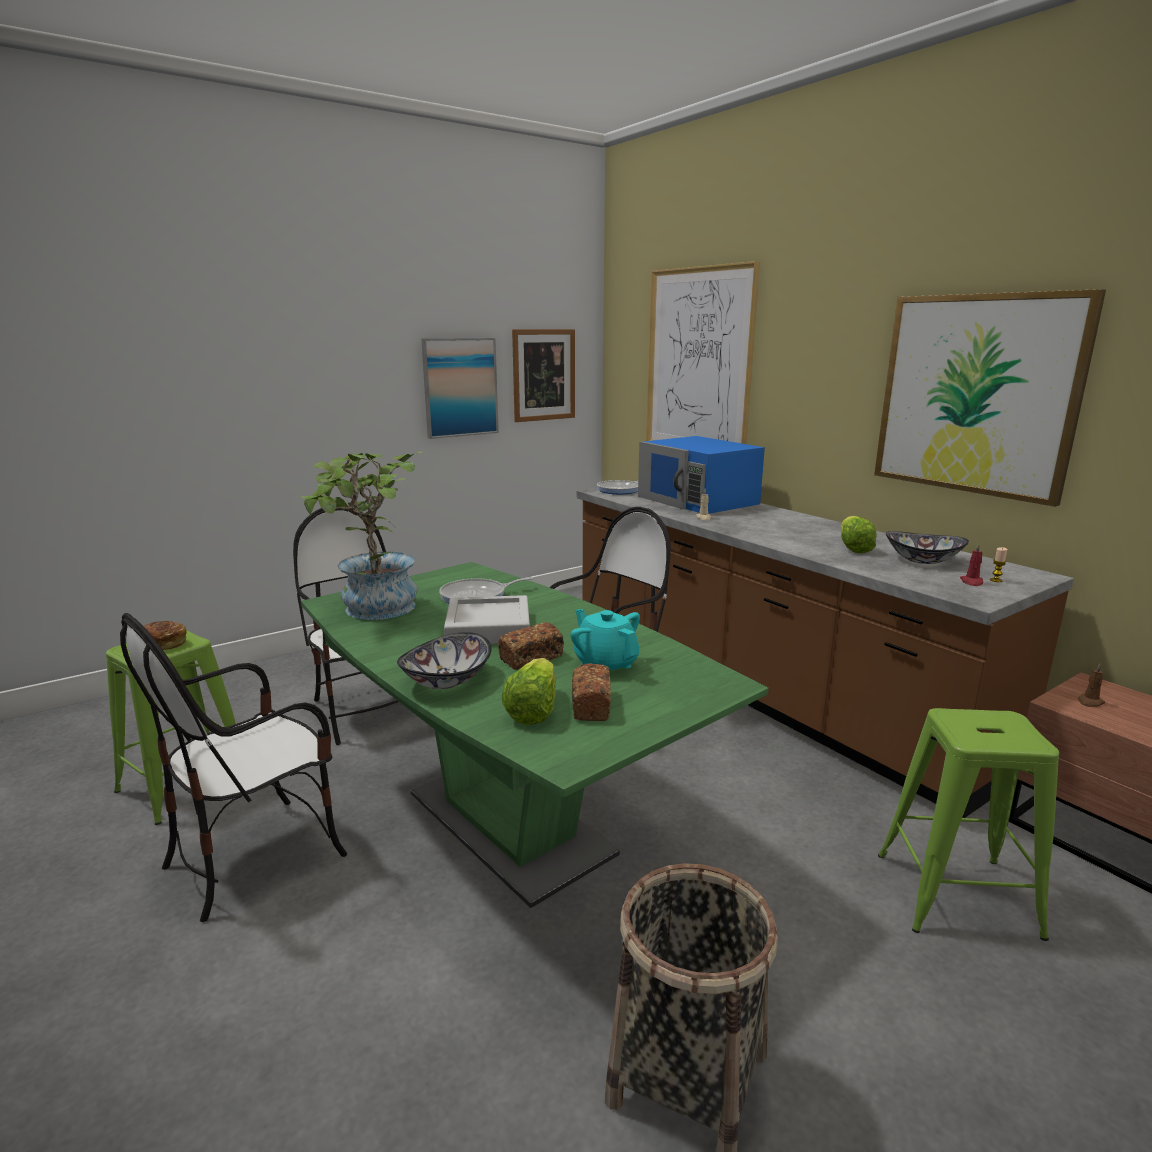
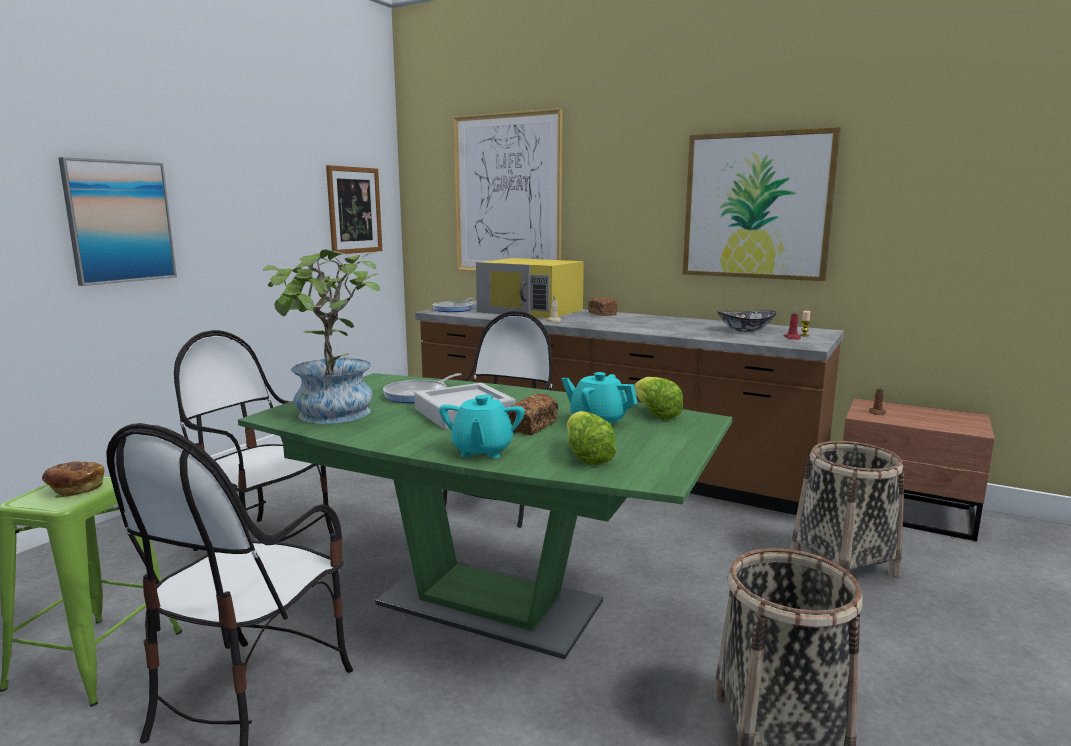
camera: 25 degrees left, 5 degrees down
(446, 680) = (482, 451): bowl -> turquoise teapot
(460, 387) = (283, 219): picture -> picture (120, 222)
(590, 705) = (625, 446): bread -> bread (602, 314)
(698, 500) = (531, 311): blue microwave -> yellow microwave
(853, 548) = (691, 328): lettuce -> lettuce (655, 414)
(955, 894) = (843, 564): green stool -> basket

